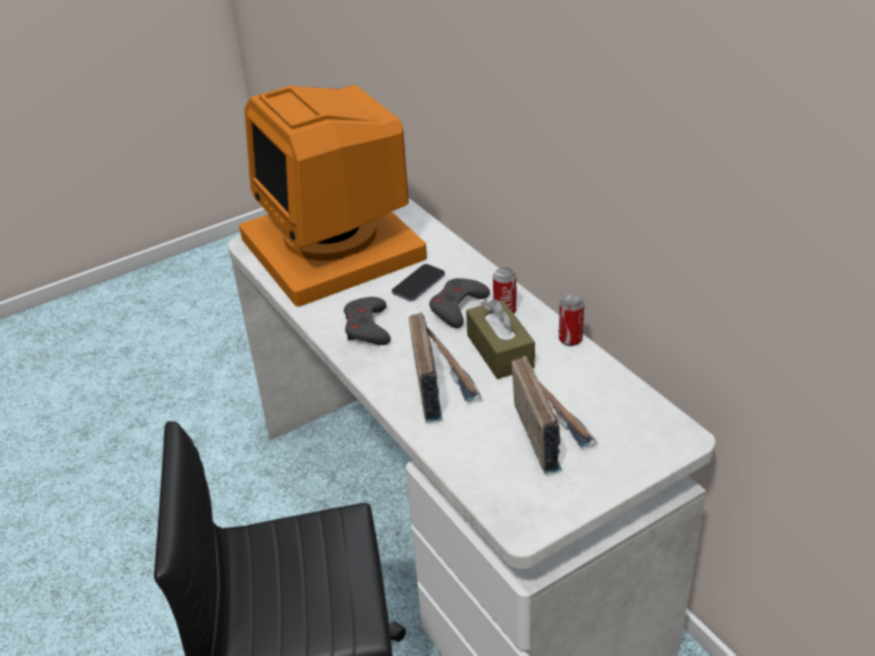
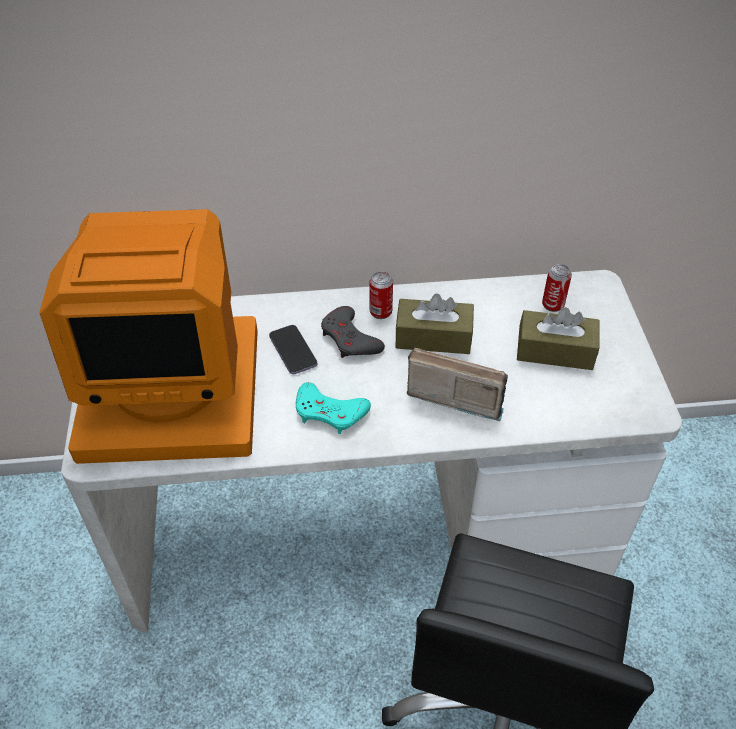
camera: 65 degrees left, 10 degrees up
(367, 327) = (330, 412): grey game controller -> turquoise game controller
(549, 433) = (555, 351): radio -> brown tissue box
(570, 339) = (448, 290): can -> can (553, 305)

